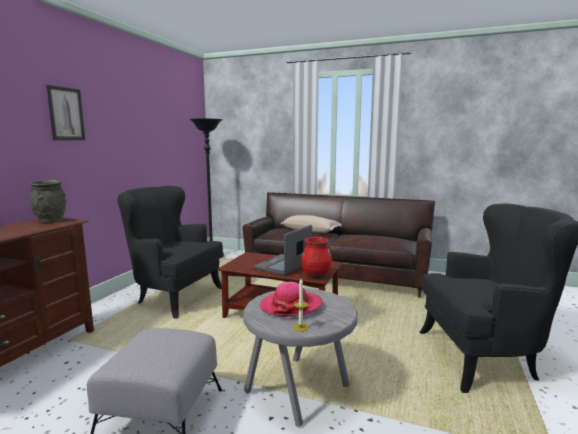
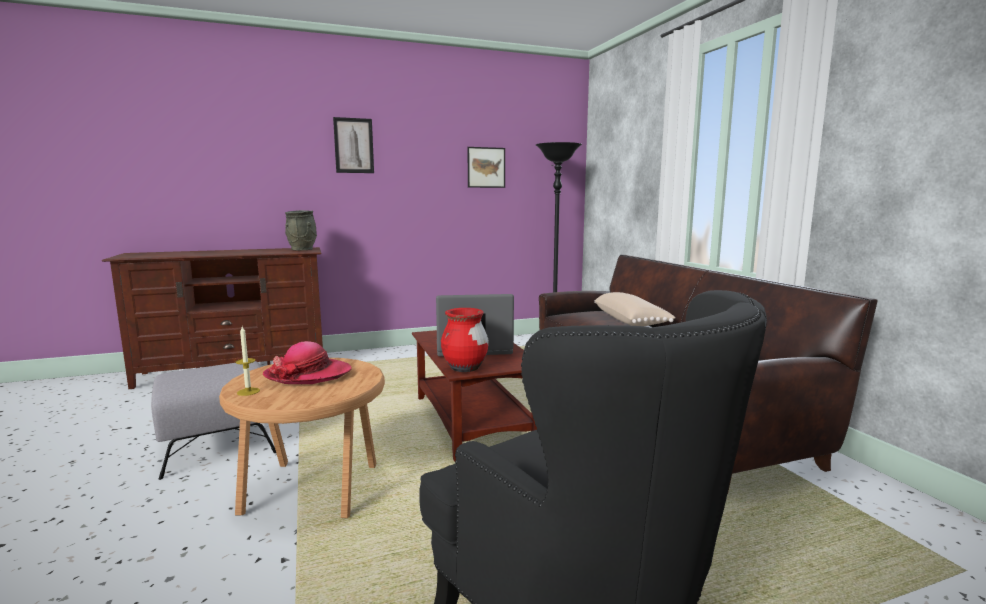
camera: 50 degrees right, 0 degrees up
(158, 134) = (486, 167): none -> picture
(174, 297) = (429, 365): black armchair -> none
(299, 388) = (314, 490): grey side table -> brown side table

